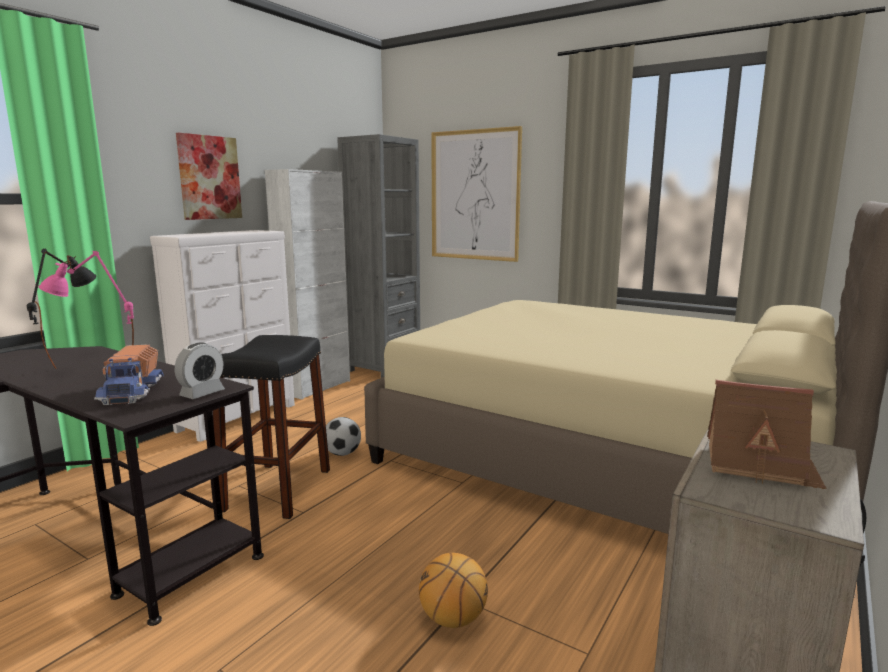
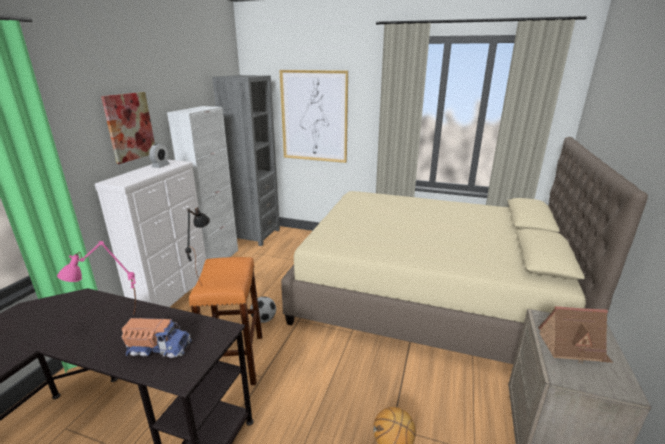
camera: 15 degrees left, 10 degrees up
(72, 361) = (79, 313): black table lamp -> black table lamp (202, 276)
(133, 391) = (159, 347): toy truck -> toy truck turned 60 degrees counterclockwise
(202, 393) = (214, 340): alarm clock -> alarm clock (161, 166)
(277, 489) = (234, 360): black stool -> orange stool

